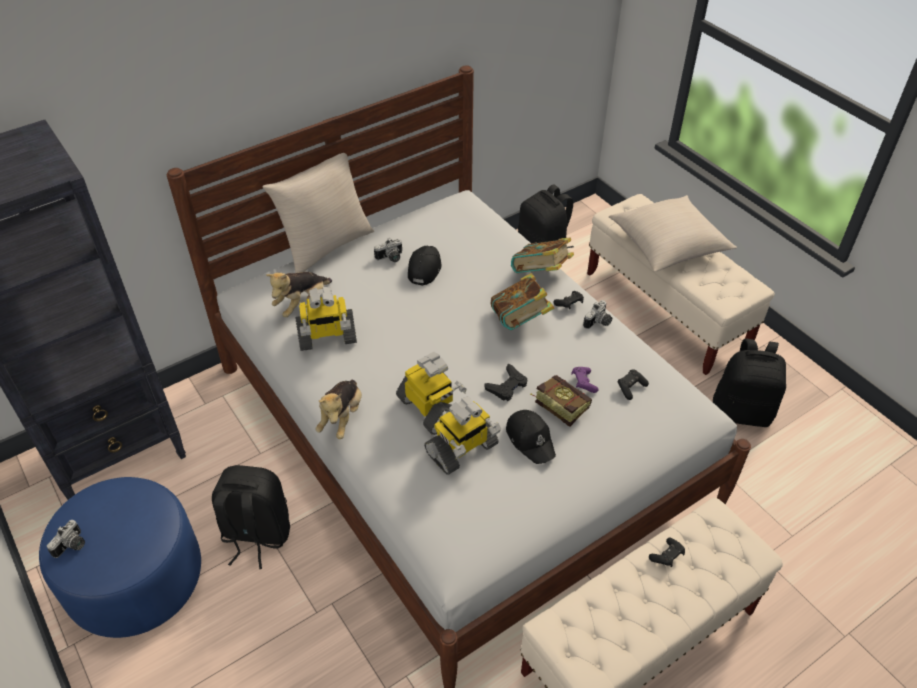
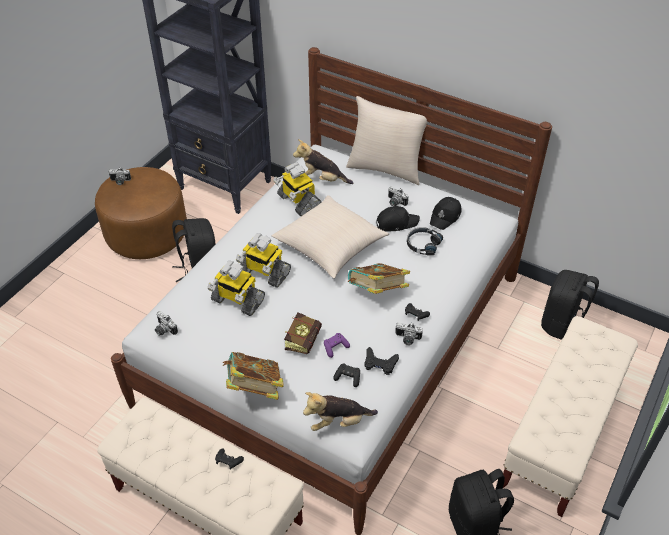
camera: 65 degrees right, 0 degrees up
(136, 580) = (147, 234): blue ottoman -> brown ottoman
(342, 417) = (235, 235): plush toy -> plush toy (338, 422)
(430, 409) = (264, 273): toy robot -> toy robot turned 90 degrees clockwise
(467, 545) = (164, 330): none -> camera
(471, 261) = (422, 244): none -> black headphones
(507, 386) = (307, 305): black game controller -> black game controller (380, 363)
(531, 439) = (264, 333): black cap -> black cap (445, 216)
(540, 274) = (438, 289): book -> book (254, 388)
(668, 245) = (575, 378): beige pillow -> beige pillow (330, 246)

